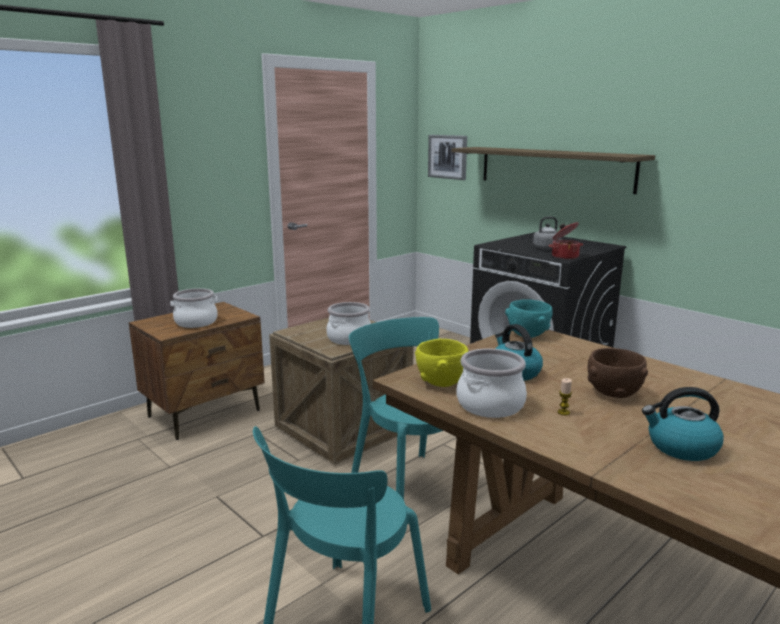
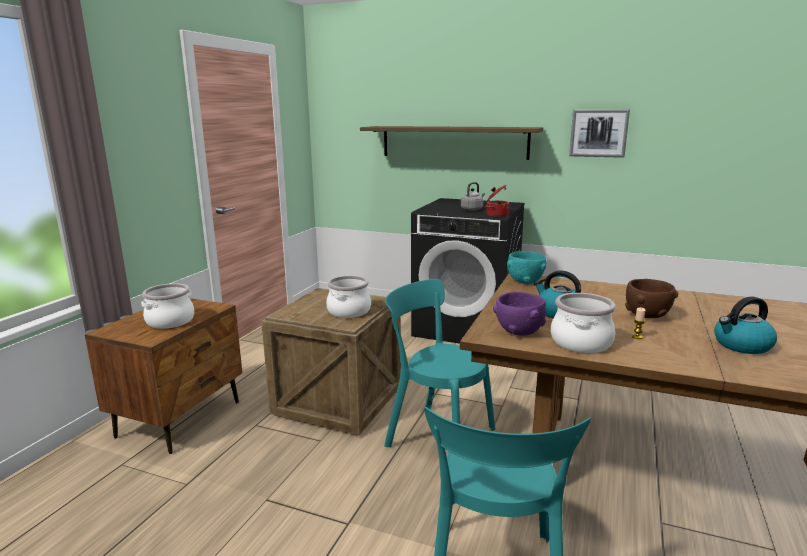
camera: 25 degrees left, 0 degrees up
(441, 382) = (519, 332): yellow bowl -> purple bowl
(448, 156) = (345, 136): picture -> picture (598, 133)

